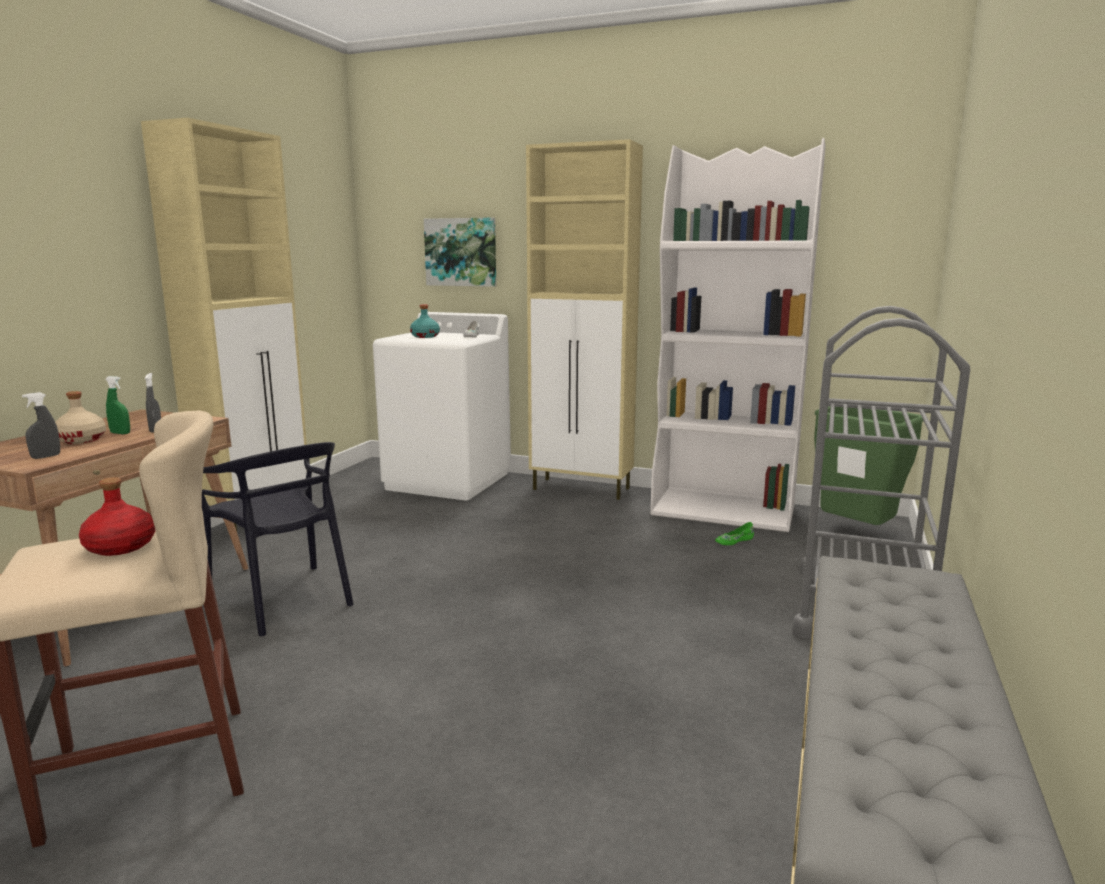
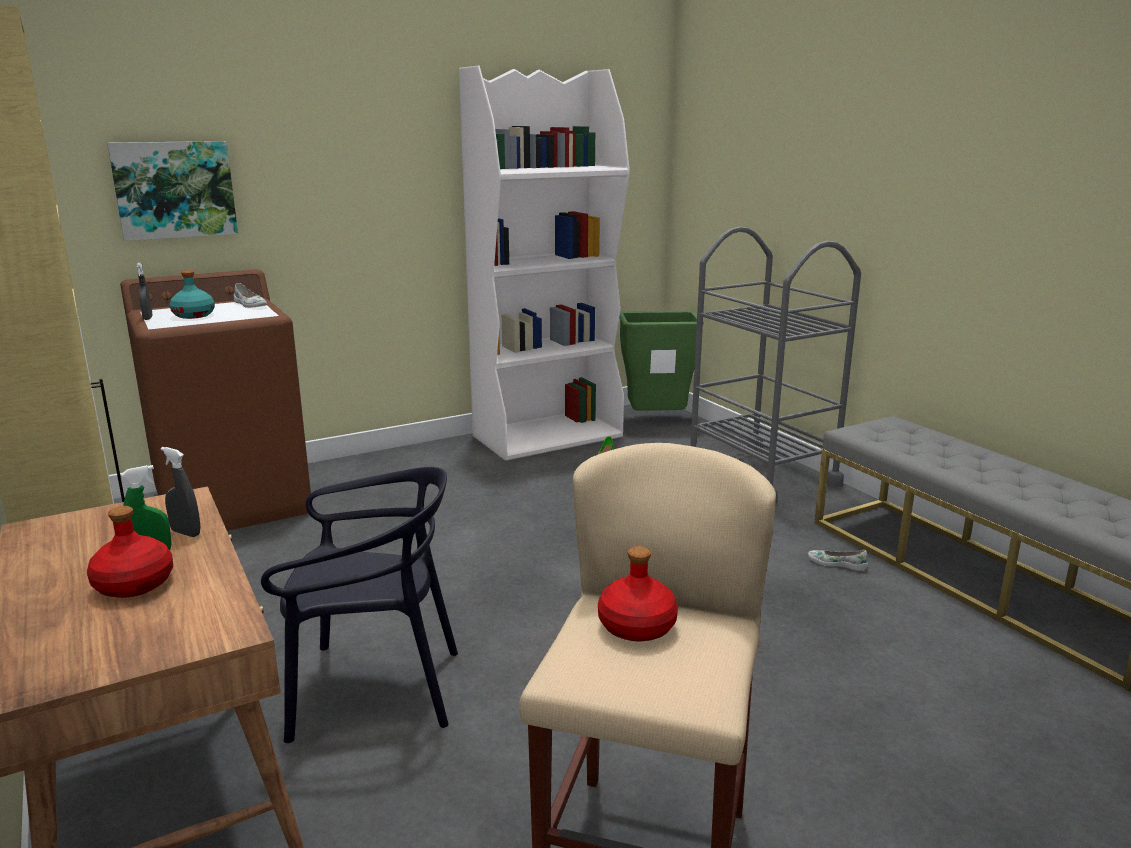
camera: 50 degrees left, 5 degrees up
(46, 456) = (196, 617): grey spray bottle -> grey spray bottle (147, 318)
(81, 440) = (133, 584): beige bottle -> red bottle
(448, 481) = (234, 502): white washing machine -> brown washing machine
(582, 489) = (396, 459): beige cabinet -> none
(741, 712) = (837, 564): none -> white shoe

